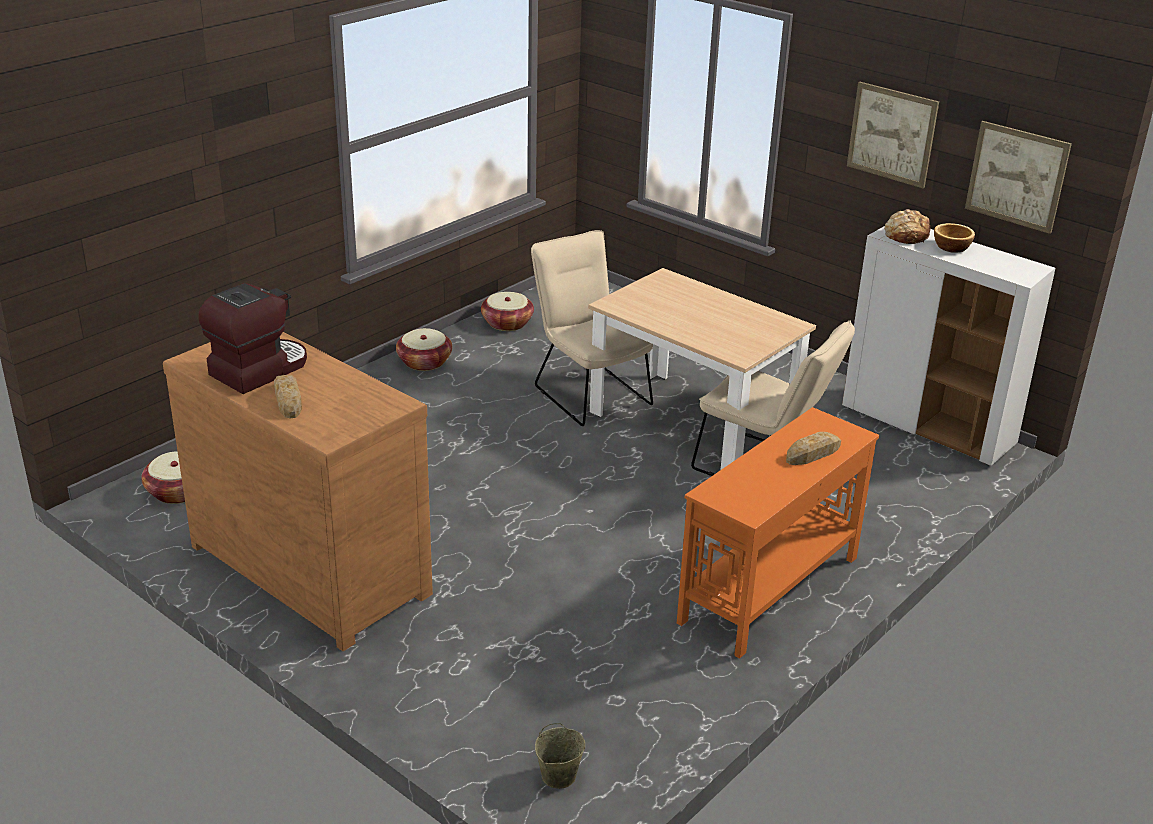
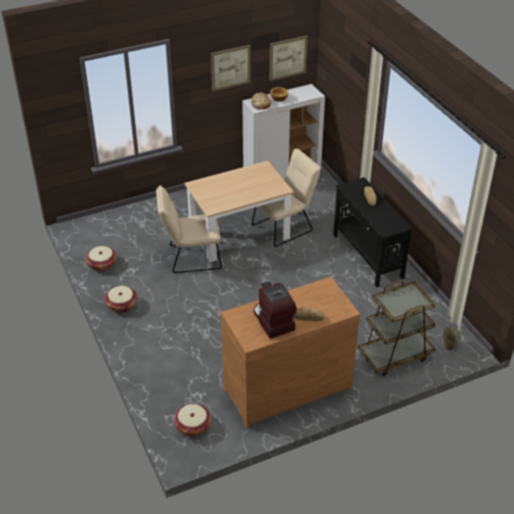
camera: 65 degrees left, 10 degrees up
(476, 693) = (395, 355): none -> brown cart
(768, 590) = (367, 256): orange console table -> black console table

